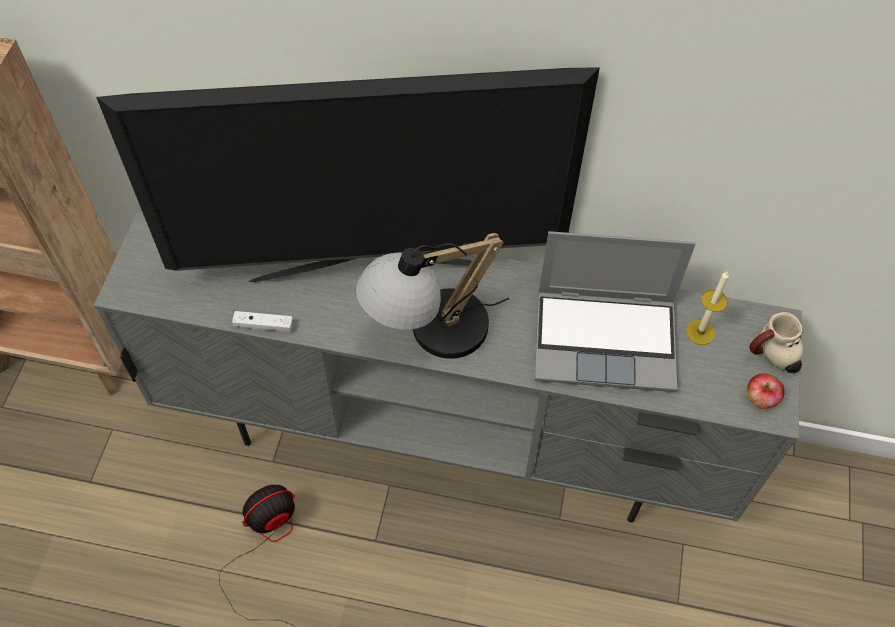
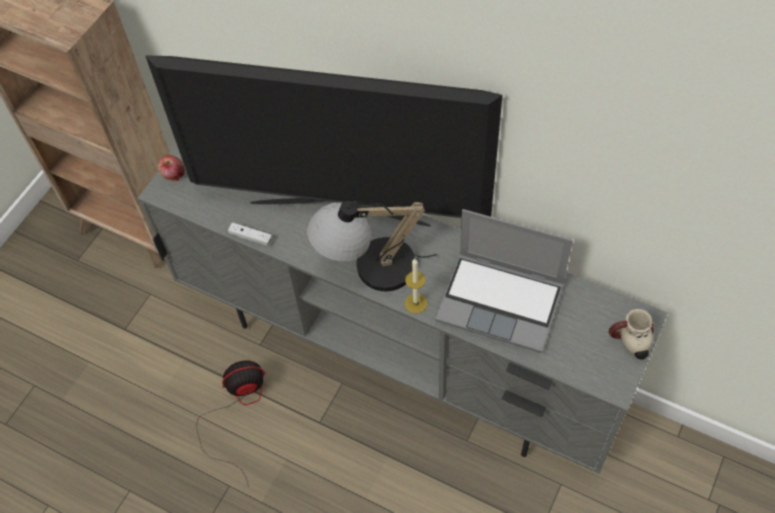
camera: 20 degrees right, 0 degrees up
(700, 332) = (578, 312): candle -> candle (416, 303)
(760, 398) = (608, 373): apple -> apple (173, 174)

